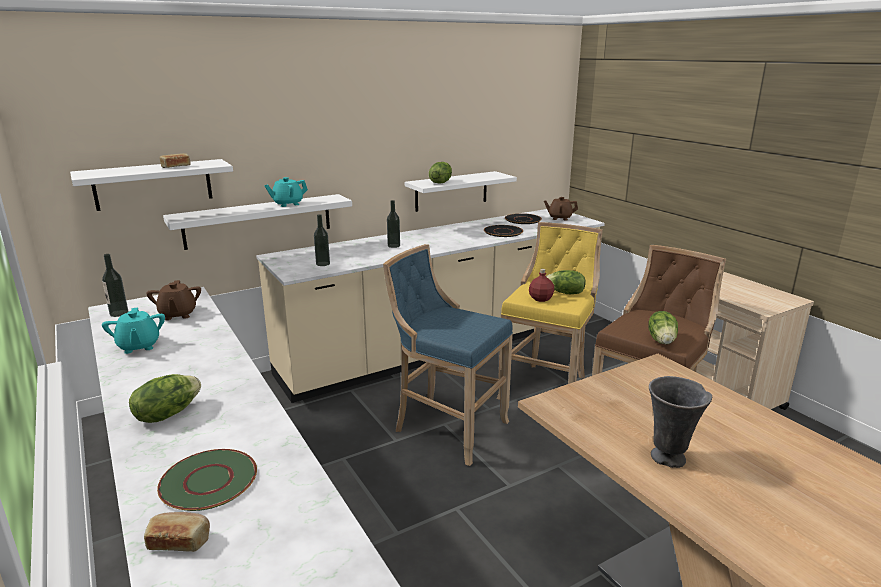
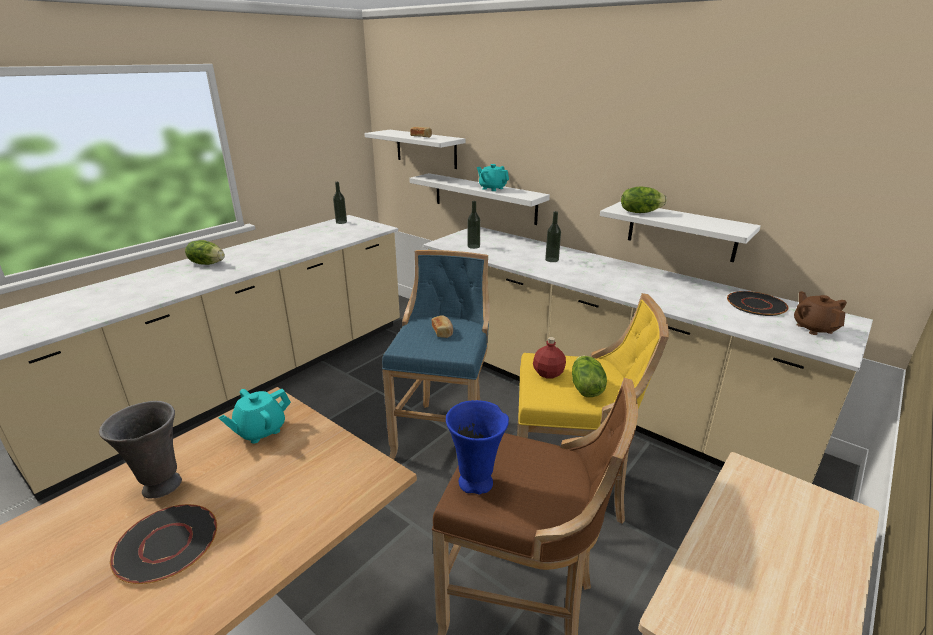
camera: 70 degrees right, 5 degrees up
(139, 346) = (294, 237): turquoise teapot -> turquoise teapot (260, 431)
(178, 314) = (345, 233): brown teapot -> none
(180, 541) = (79, 295): bread -> bread (443, 332)
(208, 481) = (131, 288): green plate -> none
(503, 232) = (678, 300): black plate -> black plate (166, 543)
(662, 340) = (476, 483): lettuce -> blue vase

